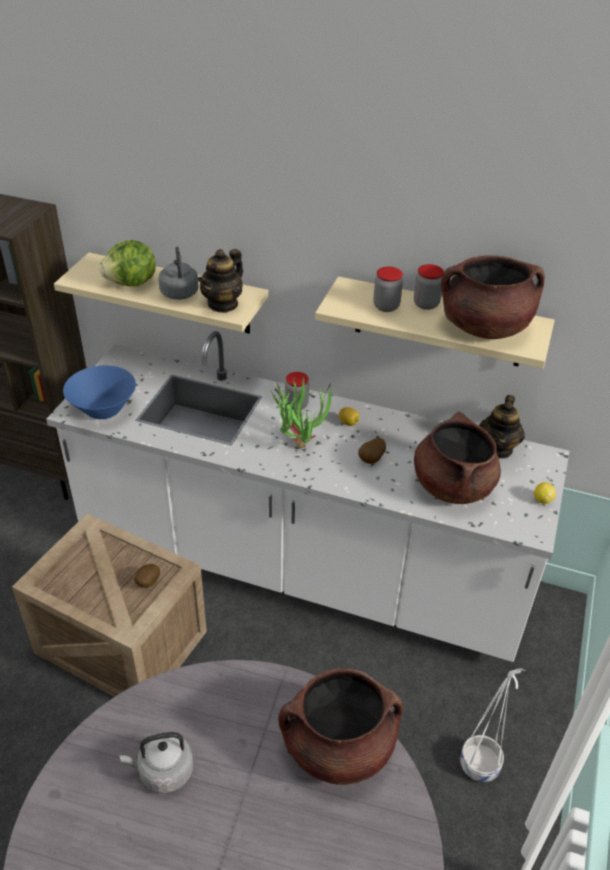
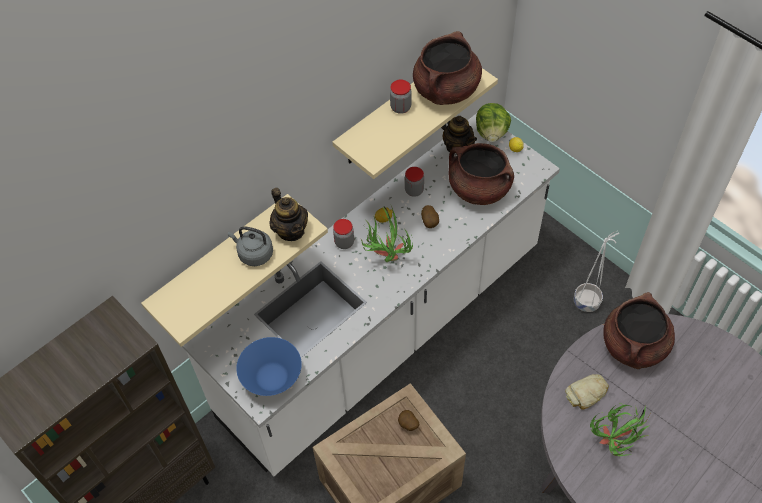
camera: 60 degrees left, 15 degrees up
(132, 283) = (219, 284): lettuce -> lettuce (491, 133)
(163, 772) = (615, 444): grey kettle -> potted plant
(229, 711) = (587, 393): none -> bread
(386, 306) = (390, 131): jar -> jar (414, 190)

